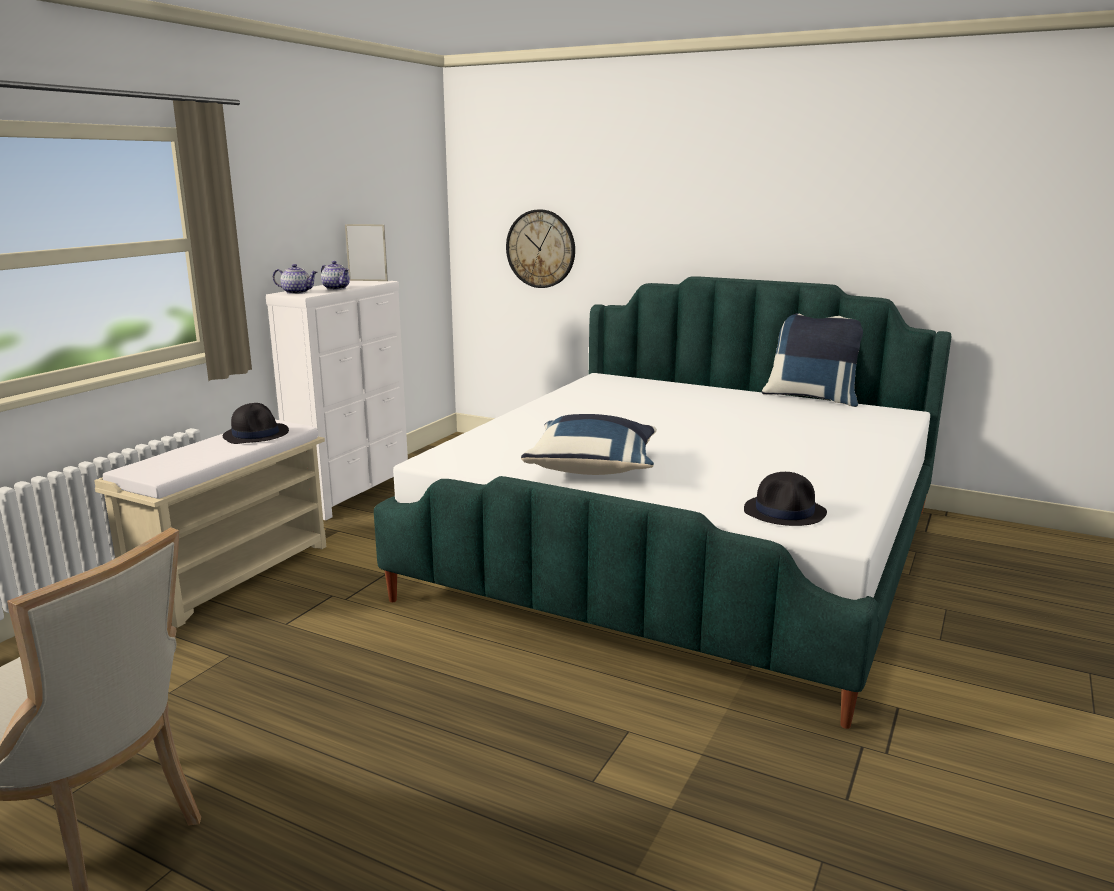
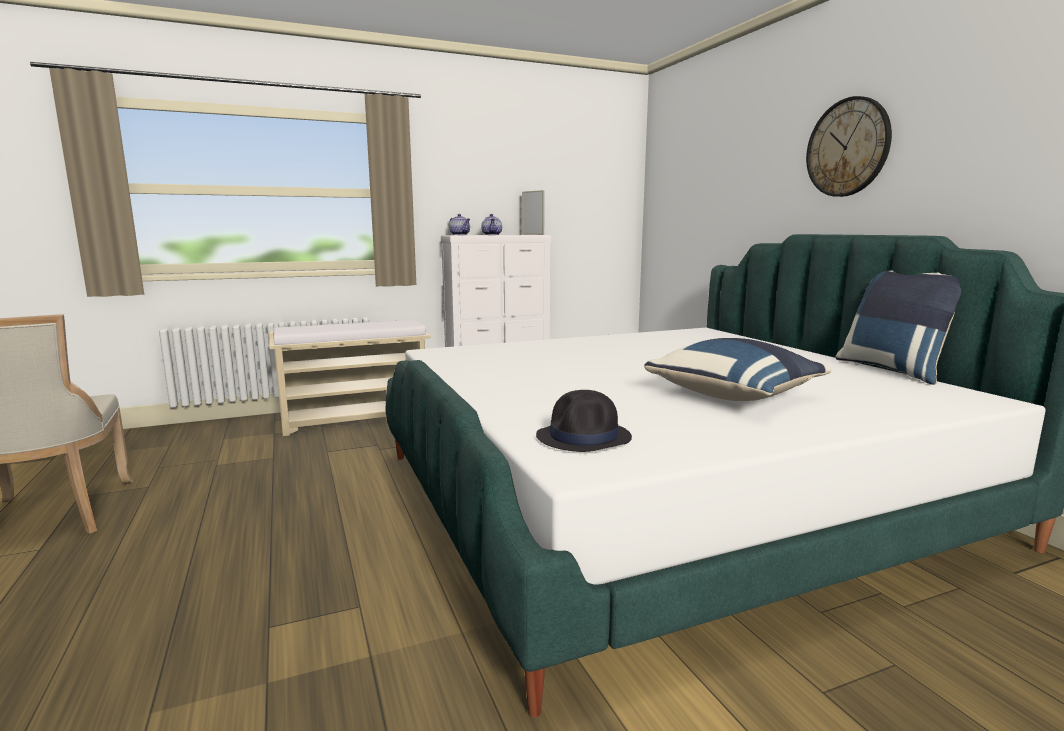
camera: 40 degrees right, 5 degrees down
(256, 434) = (384, 324): black hat -> none
(541, 249) = (695, 218): wall clock -> wall clock (847, 147)
(593, 468) = (520, 375): blue pillow -> blue pillow (736, 396)

